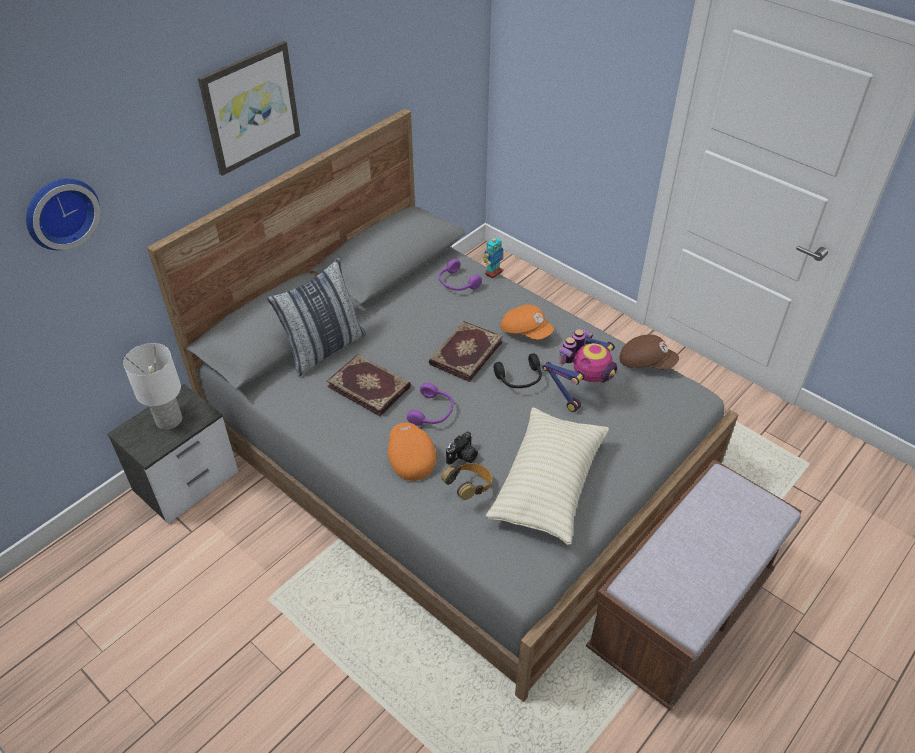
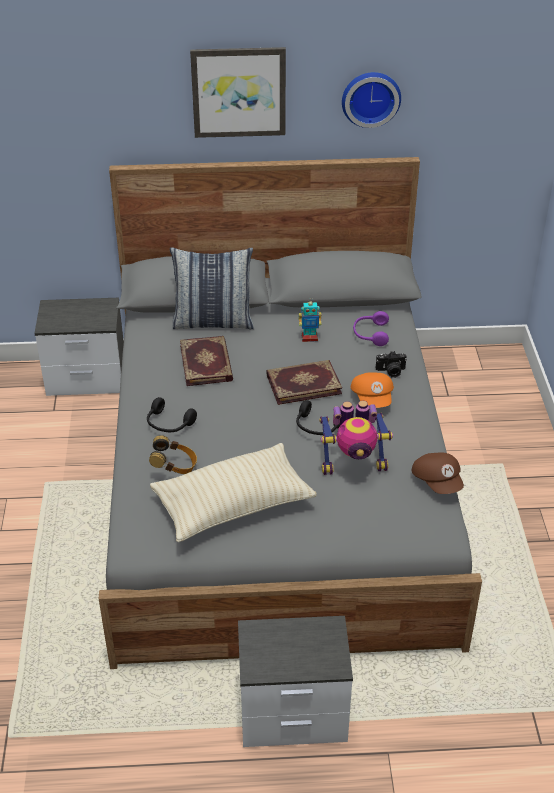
camera: 45 degrees right, 5 degrees down
(60, 212) = (47, 107): wall clock -> wall clock (370, 98)
(168, 419) = (82, 313): white table lamp -> none
(410, 458) = (168, 424): orange cap -> black headphones
(433, 412) = (224, 406): purple headphones -> none
(463, 457) = (199, 446): camera -> camera (391, 371)
(493, 273) = (411, 343): toy robot -> toy robot (309, 338)
(680, 613) = (295, 714): brown bench -> nightstand

